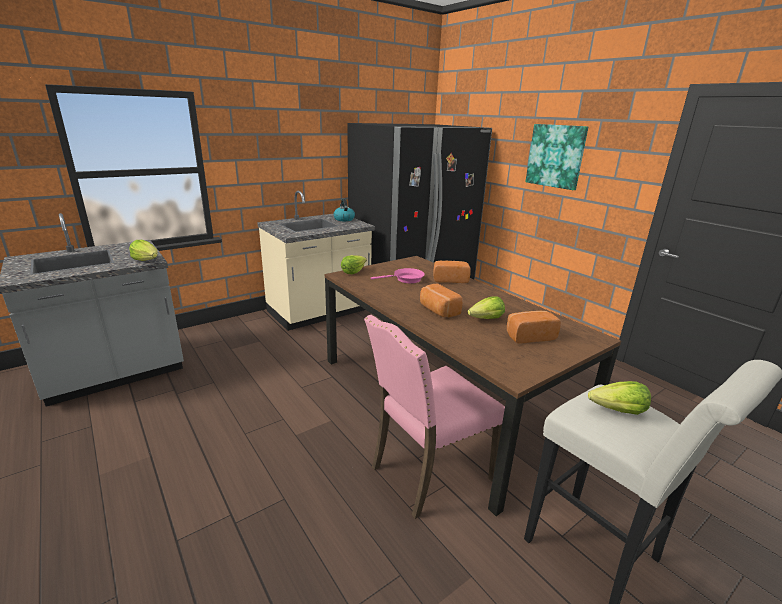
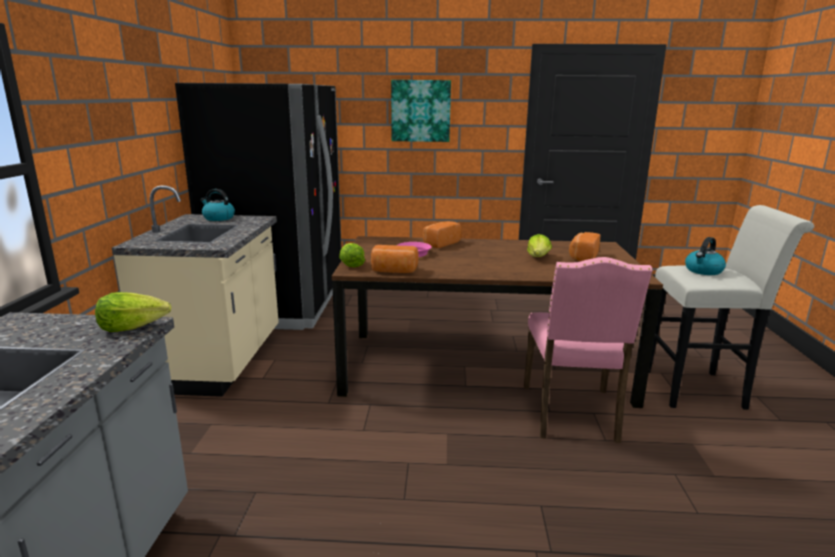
camera: 50 degrees left, 5 degrees down
(438, 311) = (500, 264): bread -> bread (393, 271)
(618, 411) = (703, 271): lettuce -> kettle

